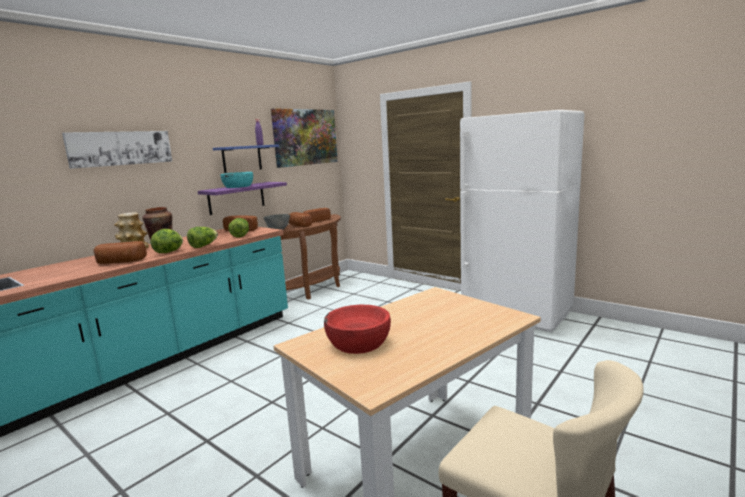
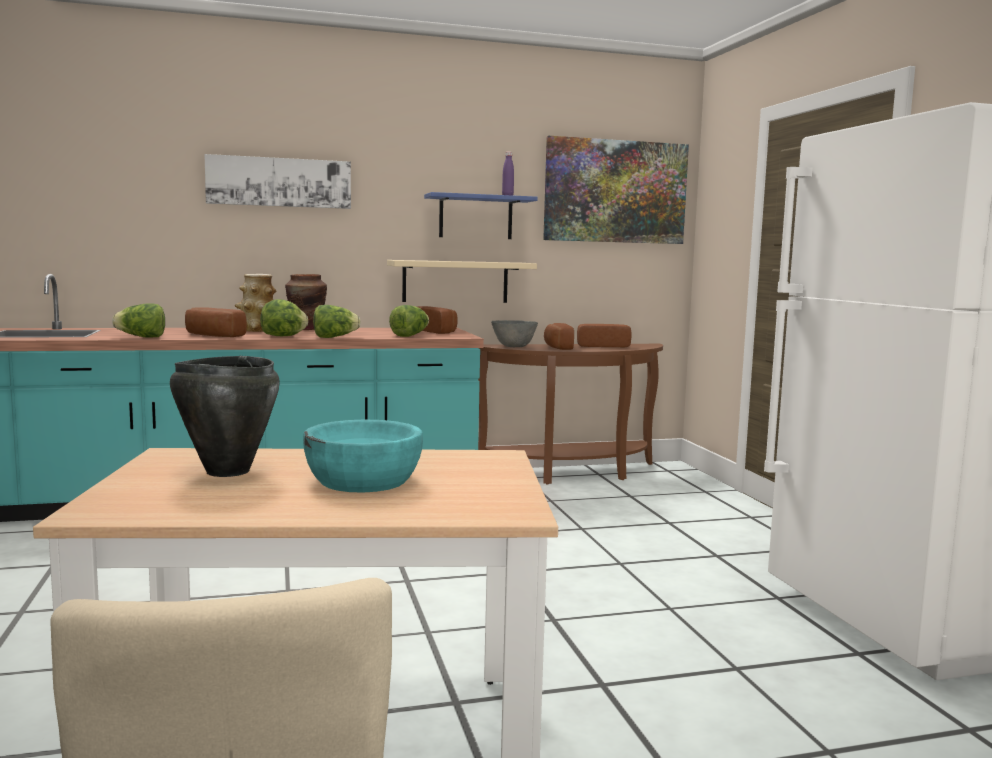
camera: 35 degrees right, 5 degrees down
(73, 275) = (142, 337): none -> lettuce
(236, 198) = (455, 281): purple shelf -> beige shelf
(238, 186) = (451, 260): turquoise bowl -> turquoise bowl (363, 480)
(358, 342) = (226, 471): red bowl -> black cooking pot

